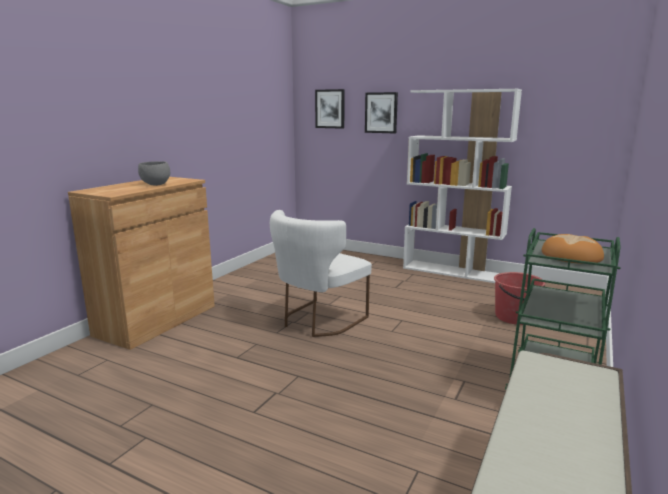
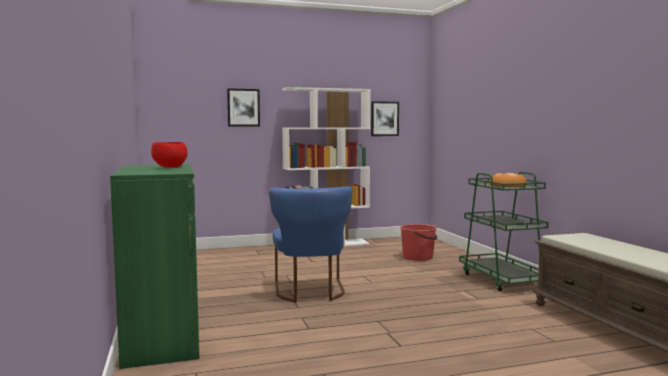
camera: 45 degrees left, 10 degrees down
(156, 184) = (171, 167): grey bowl -> red bowl
(156, 320) = (162, 335): brown cabinet -> green cabinet
(318, 321) = (310, 292): white chair -> blue chair
(330, 109) = (186, 103): picture -> picture (384, 118)

